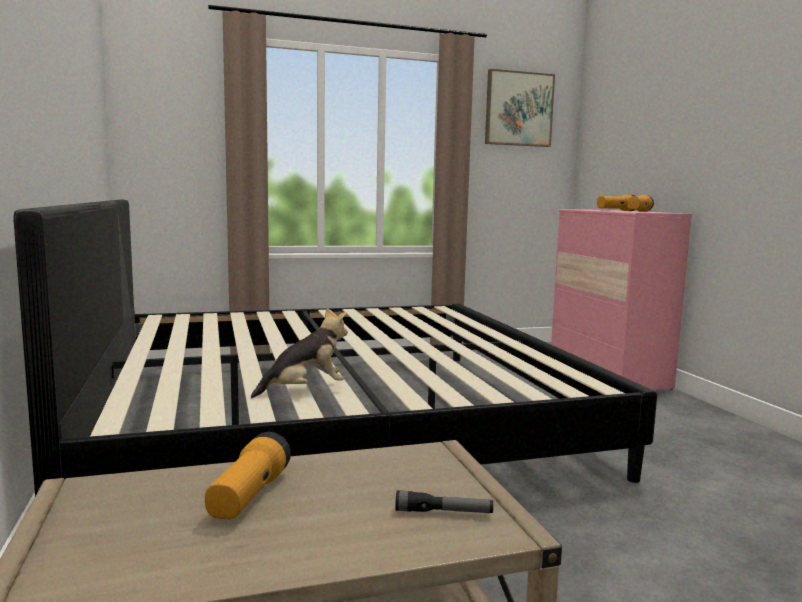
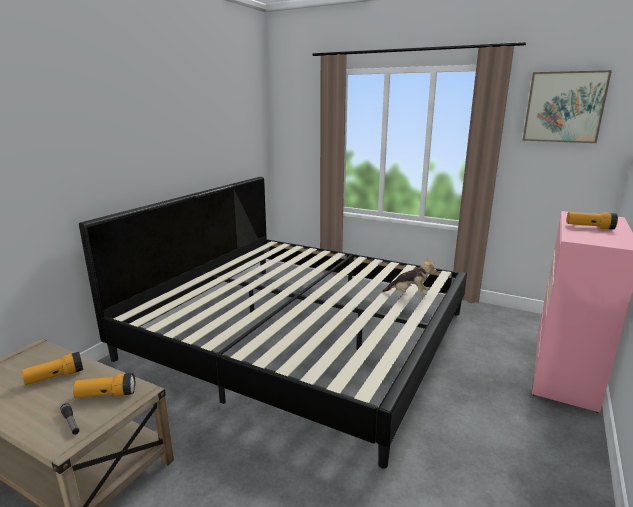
camera: 45 degrees right, 10 degrees up
(305, 390) = (220, 322): plush toy -> plush toy (409, 294)
(638, 211) = (590, 236): flashlight -> flashlight (106, 395)

